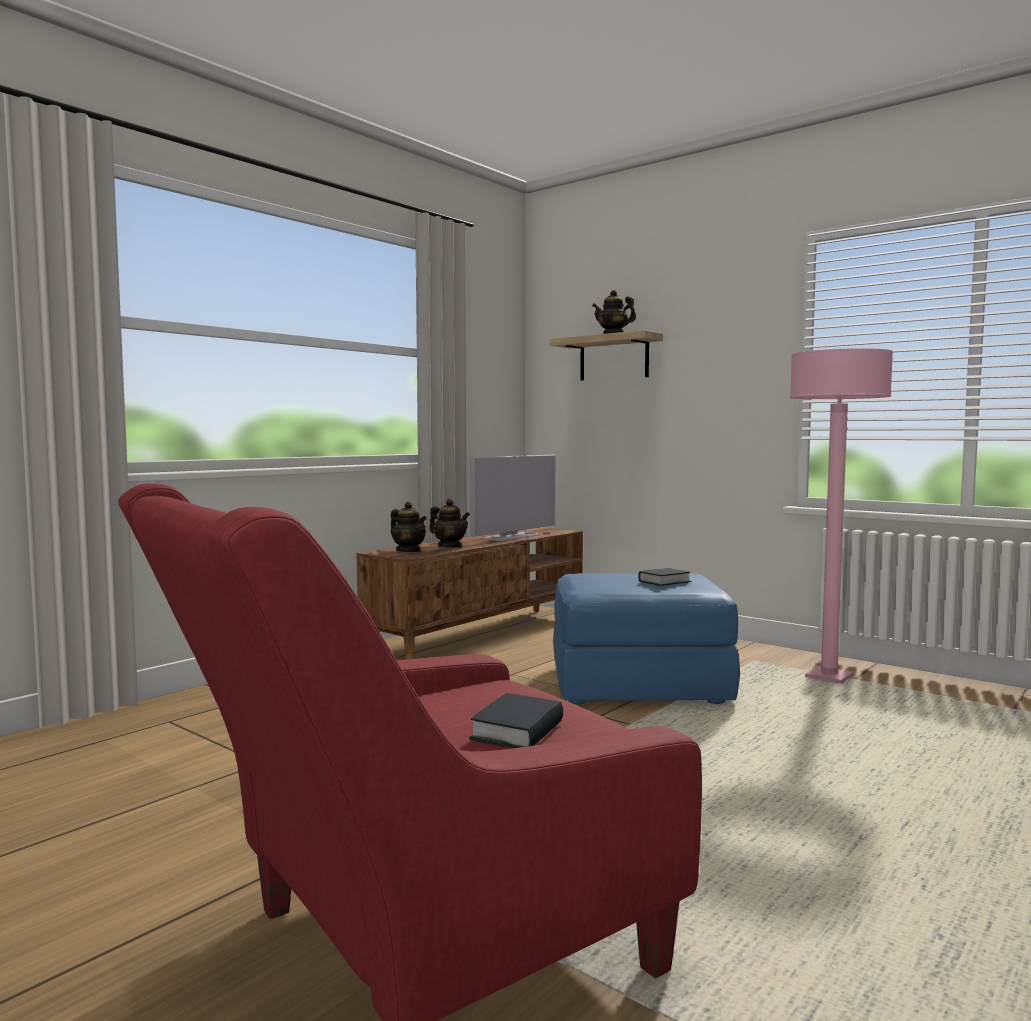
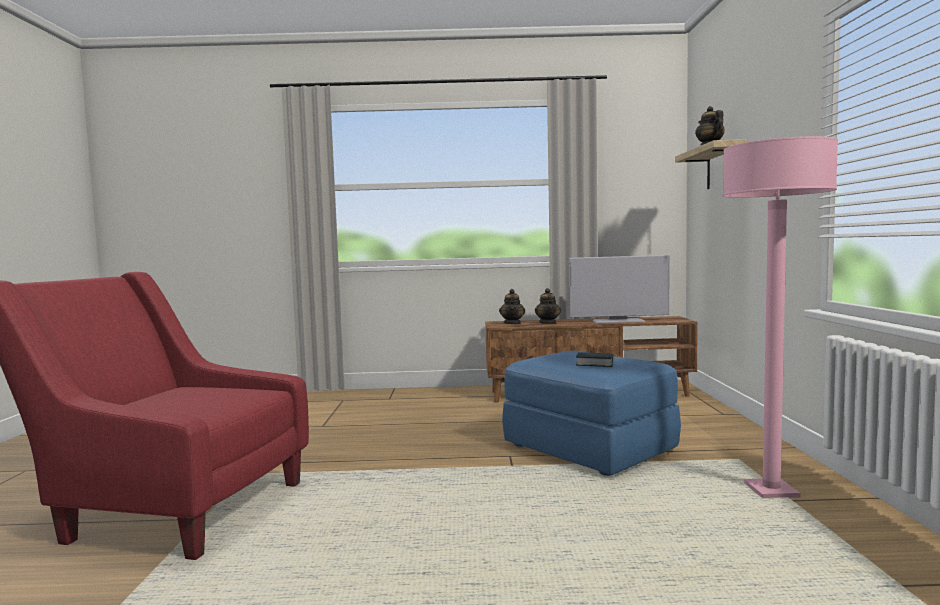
camera: 50 degrees right, 0 degrees up
(518, 731) = (184, 407): book -> none

